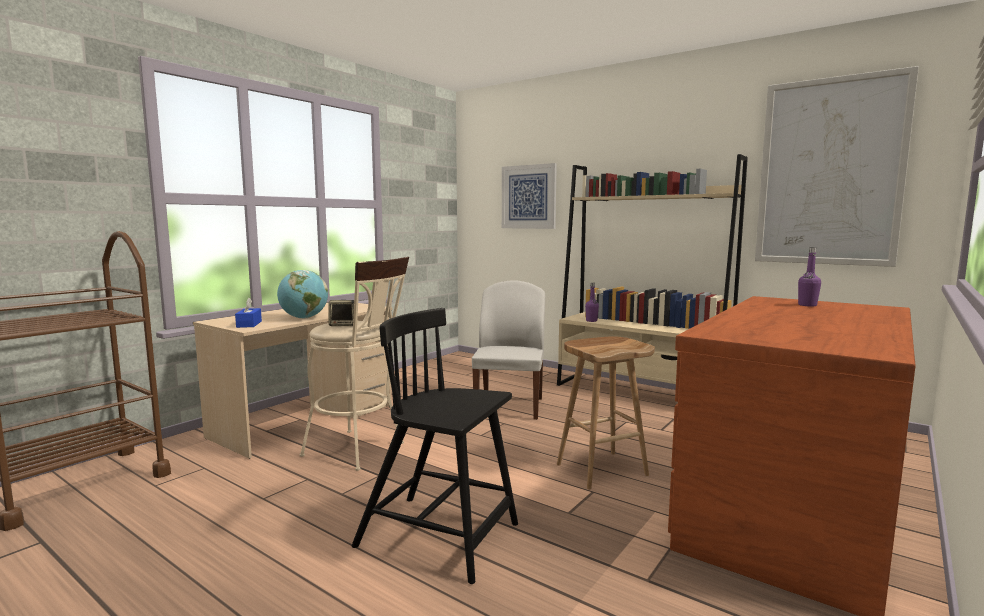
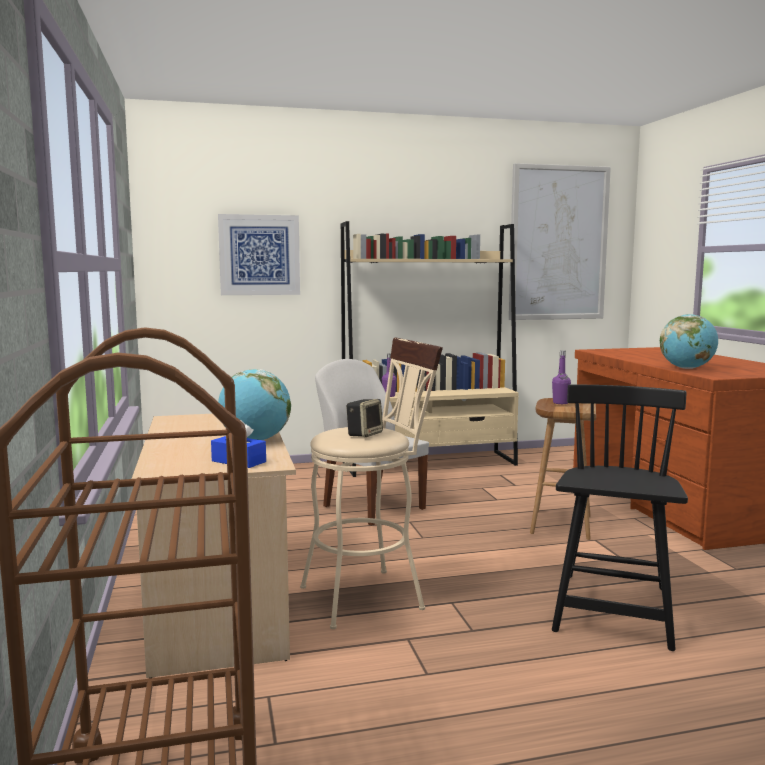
camera: 50 degrees left, 0 degrees up
(440, 536) = (613, 611): black chair -> black chair turned 135 degrees clockwise
(732, 324) = (687, 368): none -> globe
(807, 305) = (635, 352): purple bottle -> purple bottle (560, 403)

